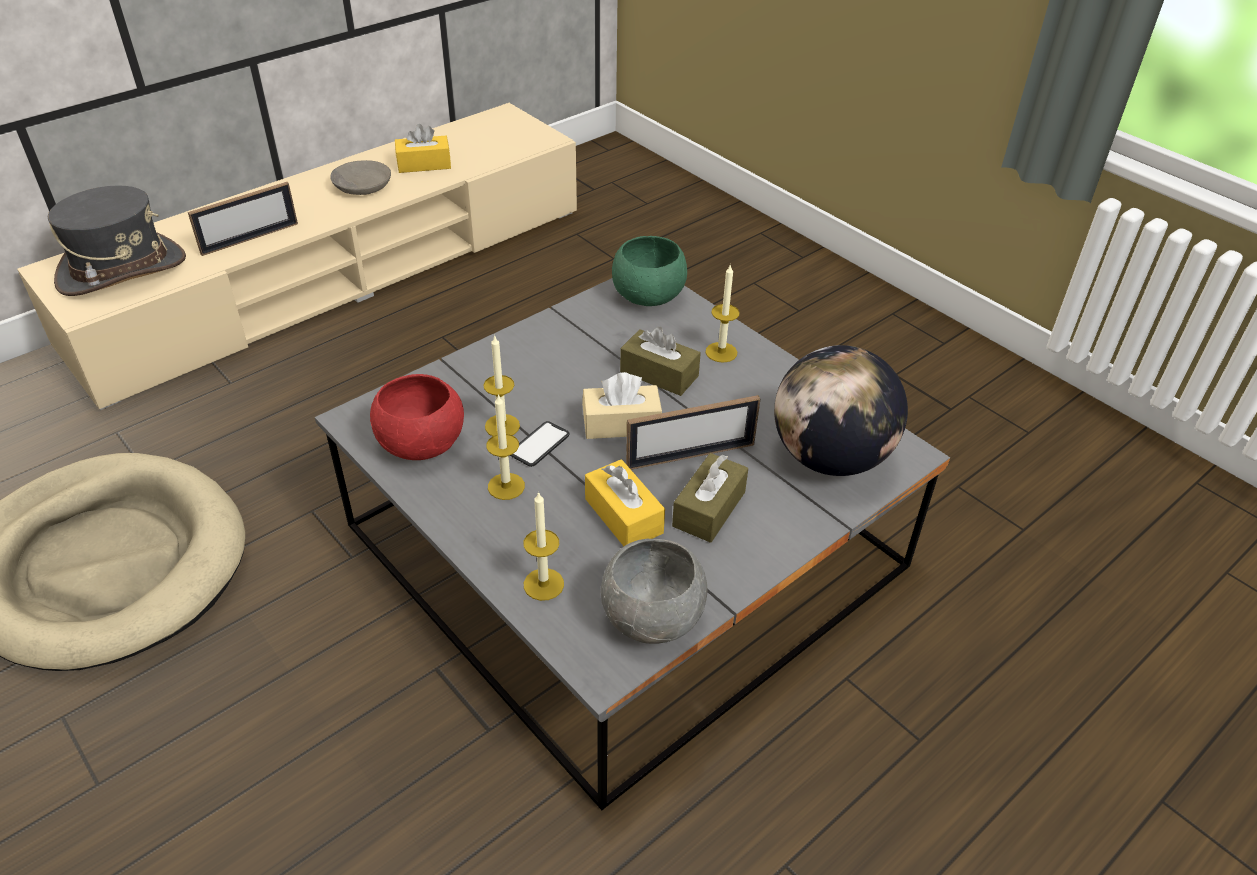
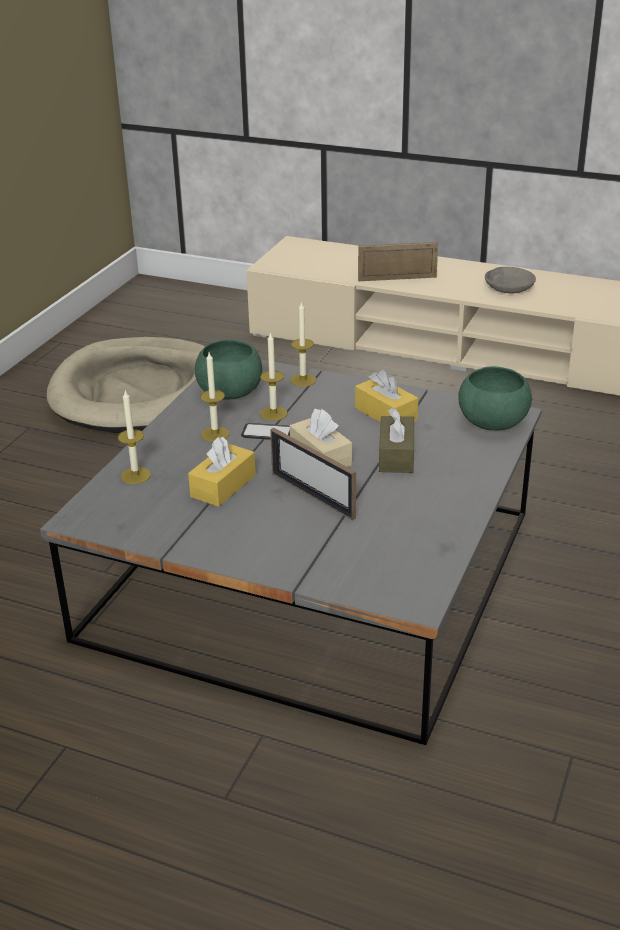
camera: 65 degrees right, 10 degrees down
(122, 271) = (317, 259): grey hat -> none
(250, 238) = (397, 278): picture frame -> picture frame turned 150 degrees clockwise
(422, 443) = (230, 393): red bowl -> green bowl
(424, 164) = (571, 296): yellow tissue box -> yellow tissue box (386, 414)
(653, 616) = (135, 525): grey bowl -> none
(709, 509) = (260, 519): brown tissue box -> none
(721, 352) = (456, 475): candle -> candle (303, 380)
(829, 457) = (372, 561): globe -> none

